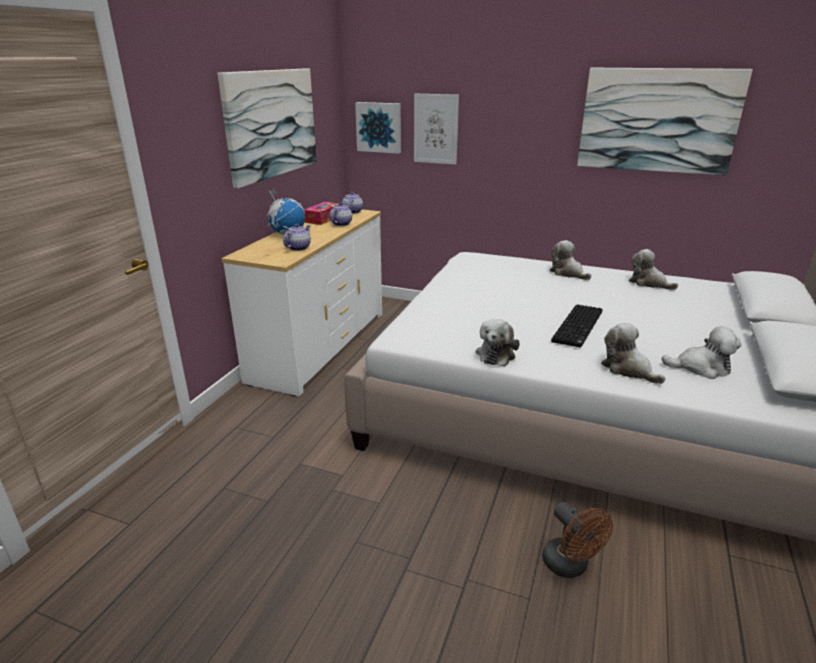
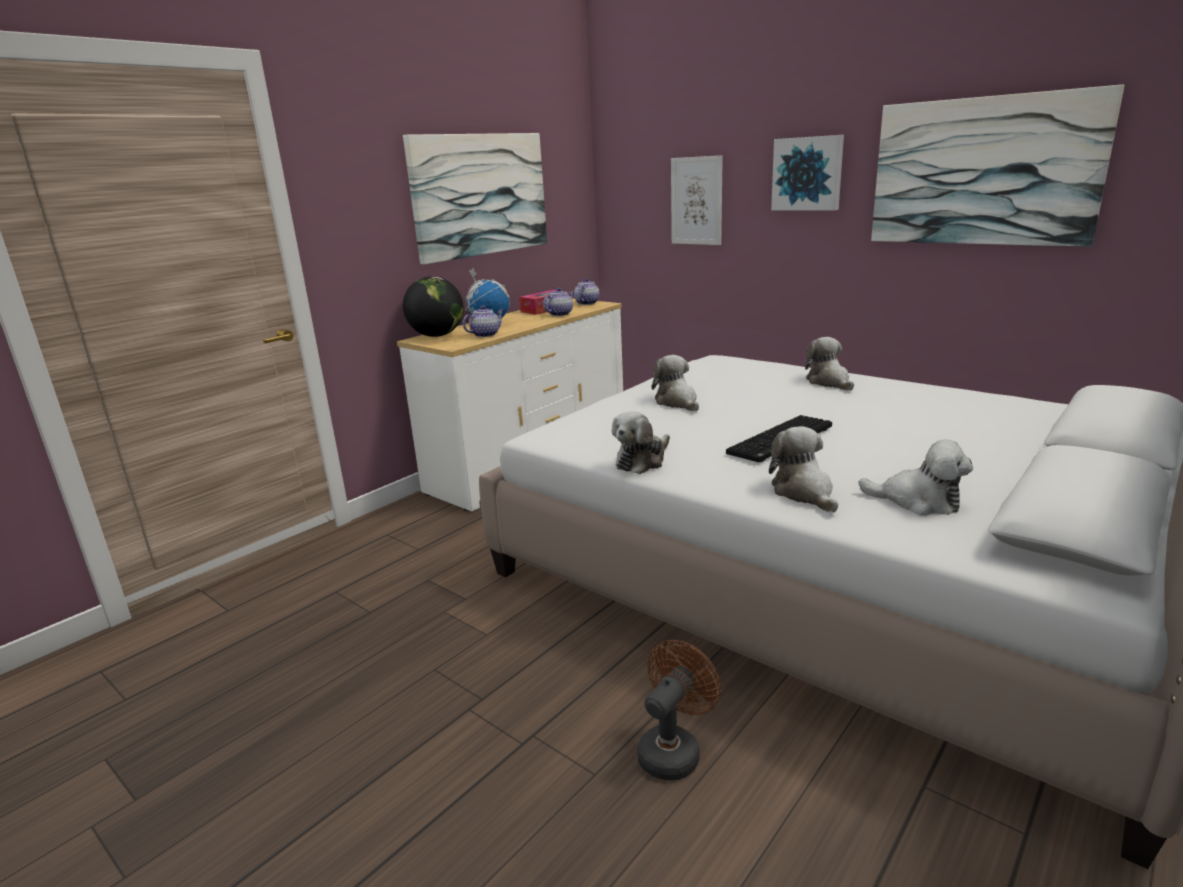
camera: 20 degrees right, 5 degrees down
(254, 250) = (437, 336): none -> globe
(379, 127) = (633, 202): picture -> picture (807, 173)
(570, 566) = (673, 750): brown fan -> brown fan turned 135 degrees counterclockwise
(648, 283) = (941, 399): plush toy -> plush toy (677, 402)

